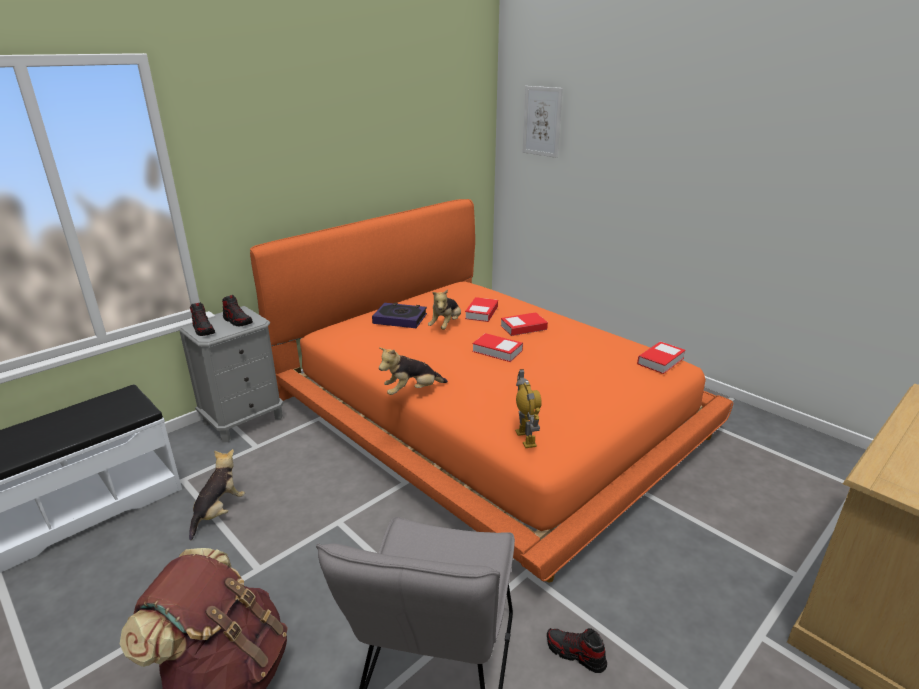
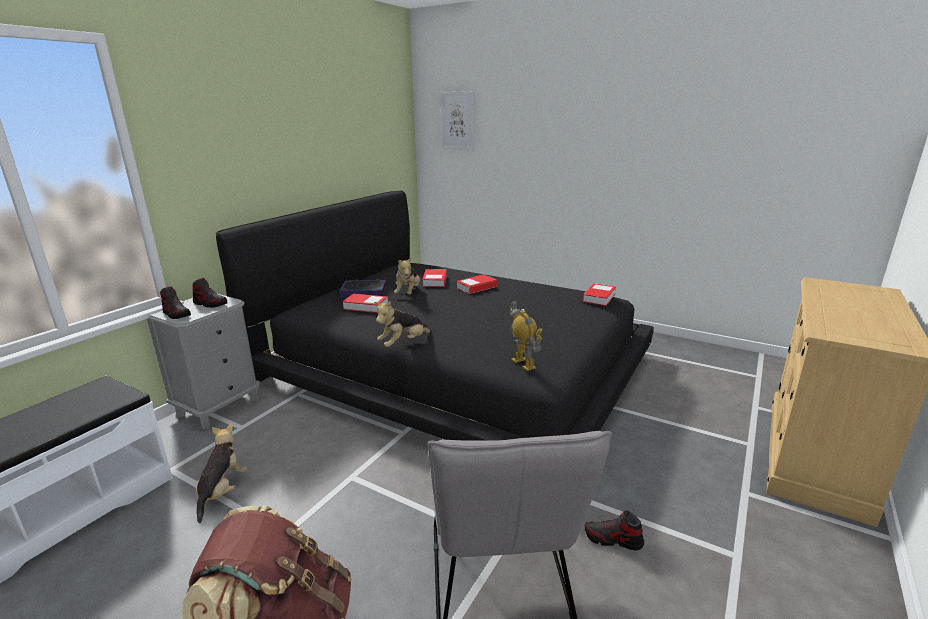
camera: 15 degrees left, 5 degrees down
(485, 413) = (452, 367): orange bed -> black bed
(497, 351) = (464, 305): book -> book (366, 306)

